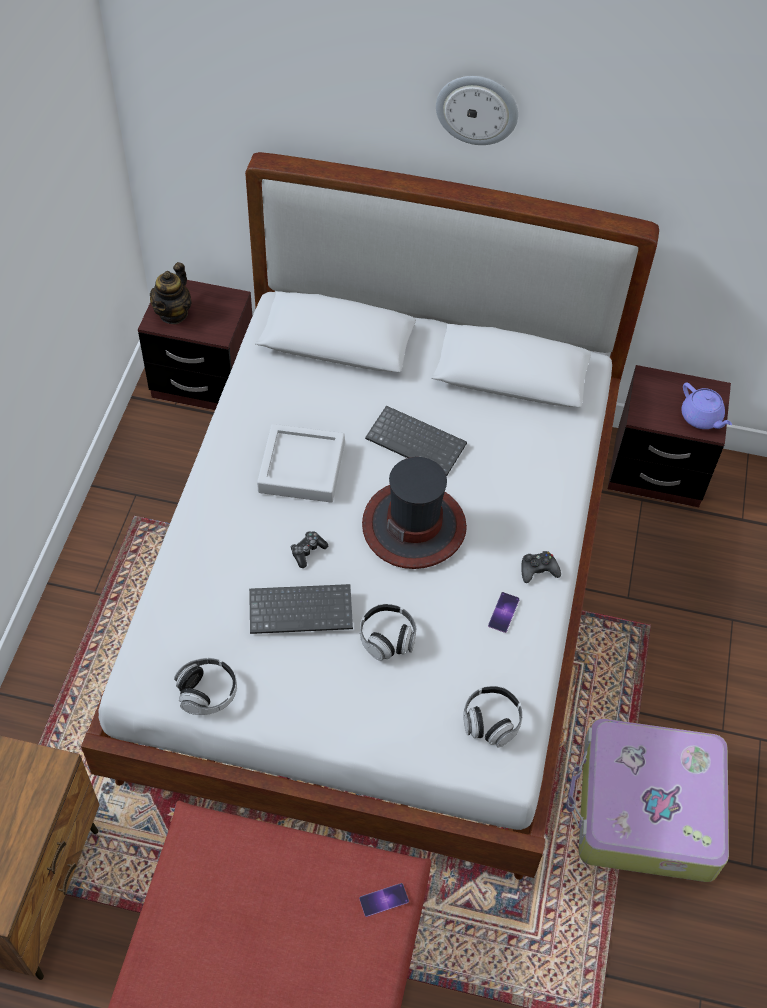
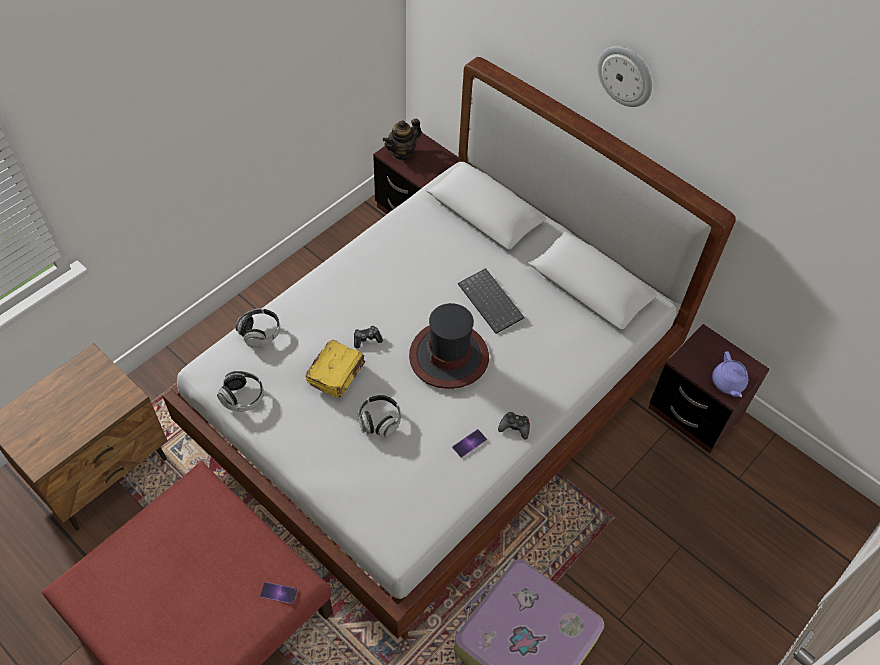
camera: 30 degrees right, 0 degrees up
(301, 468) = (401, 284): grey tray -> none
(302, 609) = (337, 374): keyboard -> yellow book
(491, 721) = (409, 511): headphones -> headphones (260, 333)

